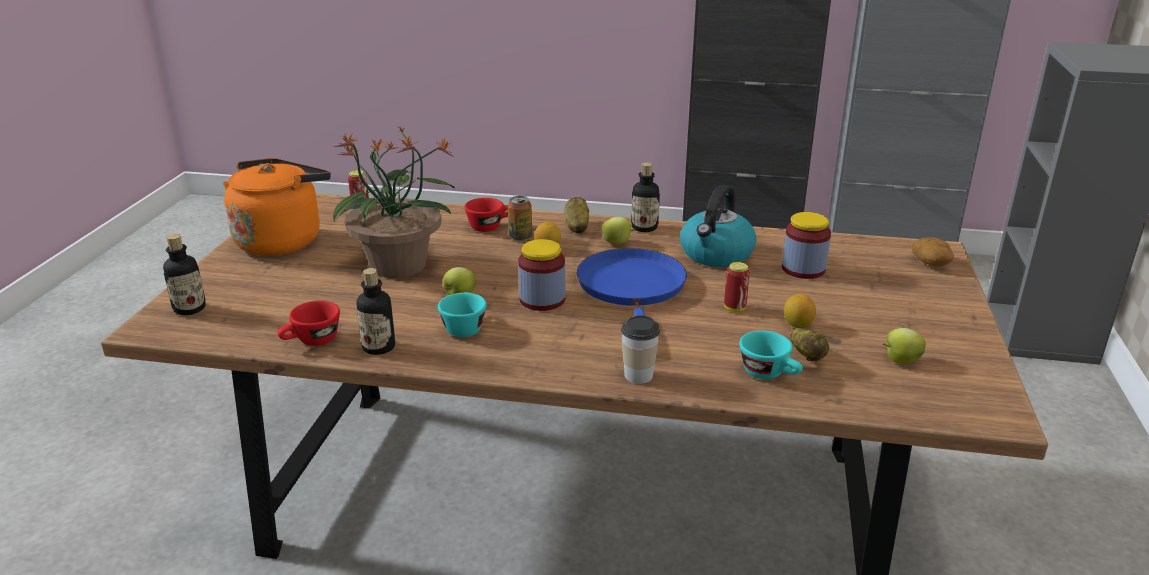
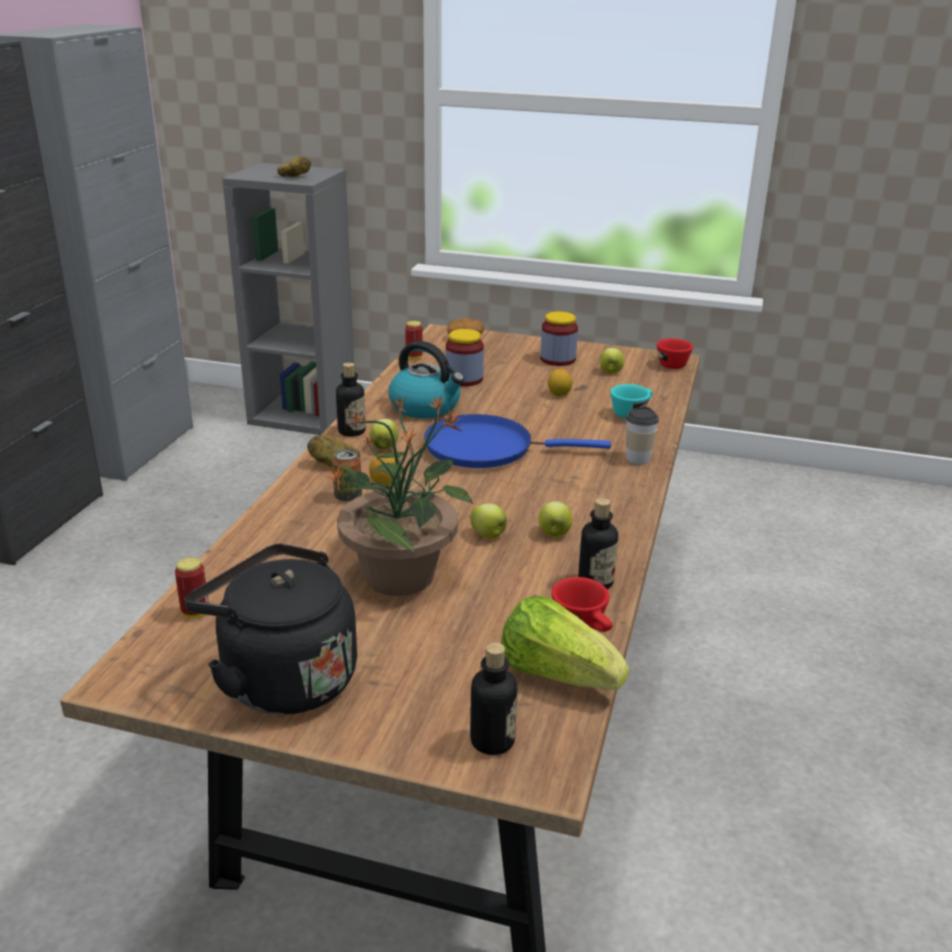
camera: 85 degrees left, 0 degrees up
(253, 330) = (557, 674): none -> lettuce
(282, 240) = (282, 678): orange kettle -> black kettle
(463, 326) = (554, 534): turquoise cup -> apple
(490, 226) = (309, 514): red cup -> red cup (669, 363)
(542, 300) = (502, 491): jar -> jar (558, 359)
(734, 308) = (529, 412): can -> can (414, 357)
(807, 357) = (606, 398): potato -> potato (295, 177)

